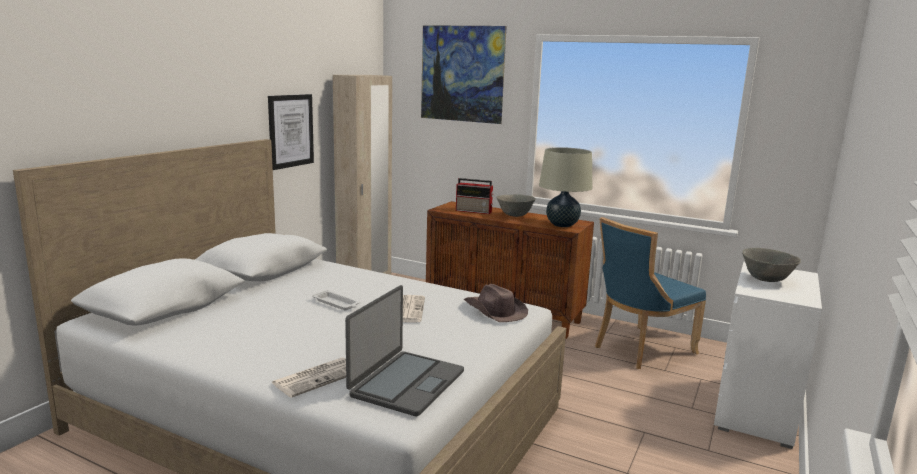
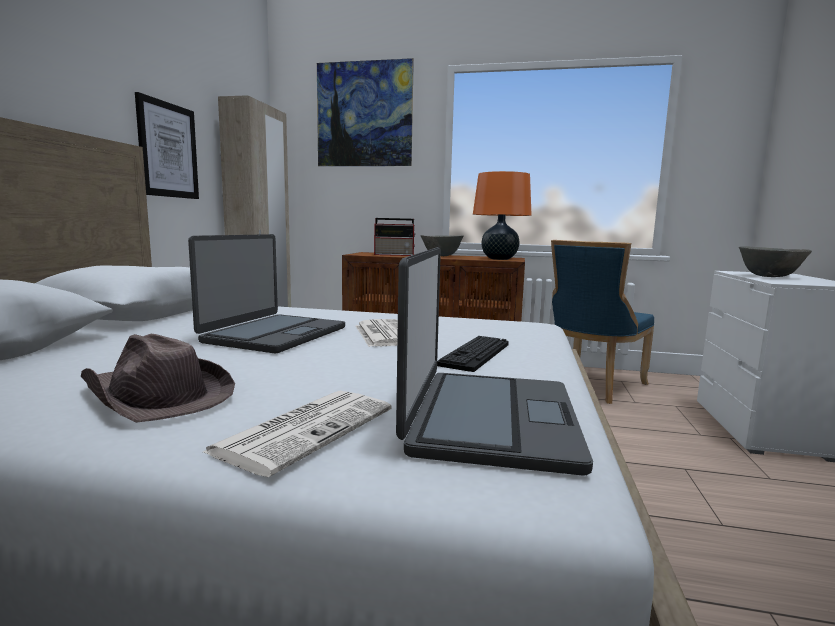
camera: 15 degrees left, 5 degrees down
(336, 303) = (274, 335): white tray -> laptop
(447, 336) = (475, 354): none -> keyboard
(494, 311) = (502, 328): brown hat -> brown hat (156, 396)
(562, 225) = (499, 259): beige table lamp -> orange table lamp

